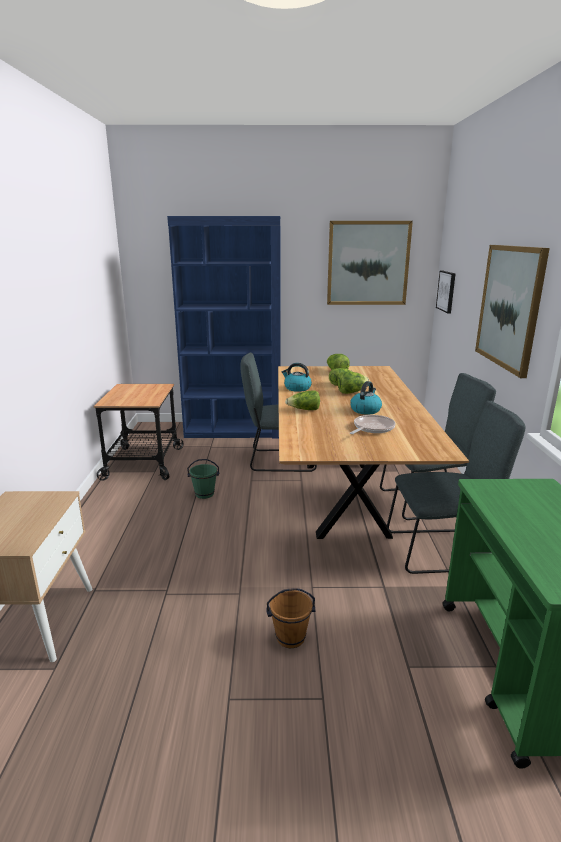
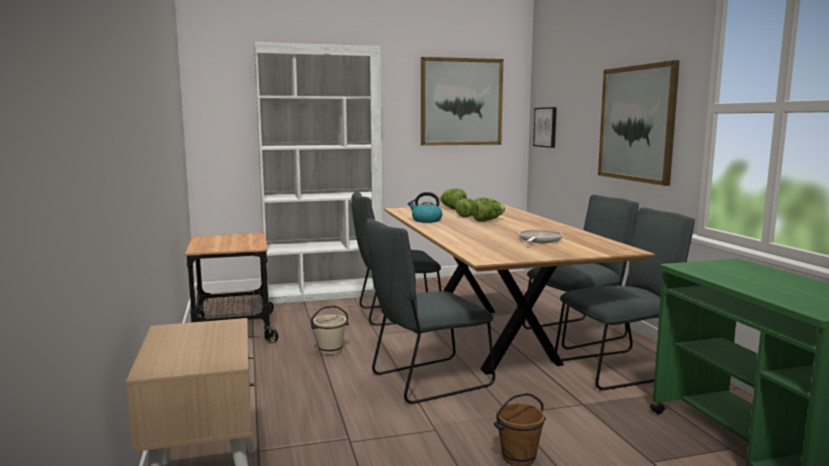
camera: 15 degrees left, 10 degrees down
(204, 494) = (330, 350): green bucket -> beige bucket
(234, 430) = (323, 293): blue bookcase -> white bookcase
(262, 539) = (426, 381): none -> grey chair
(304, 410) = (454, 233): lettuce -> none
(365, 410) = (516, 230): kettle -> none

